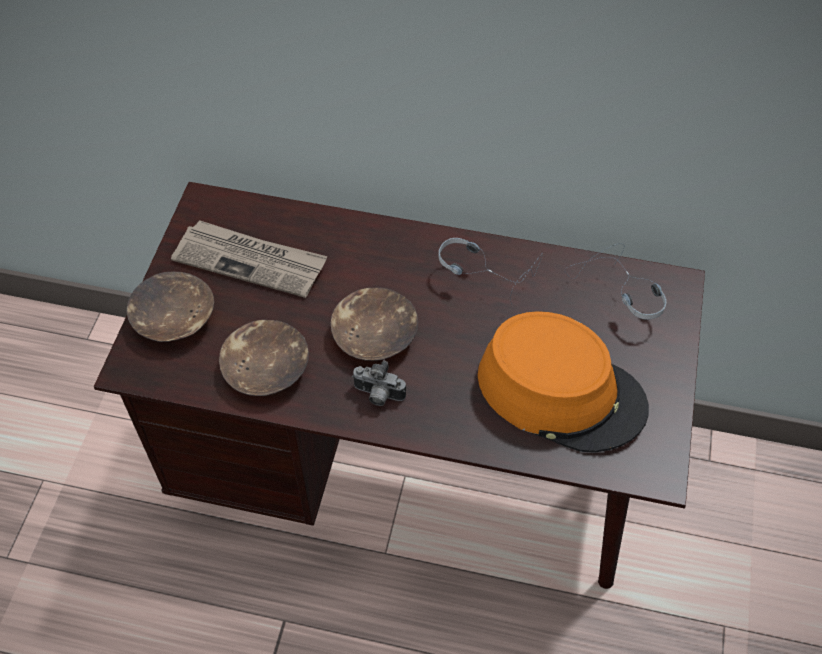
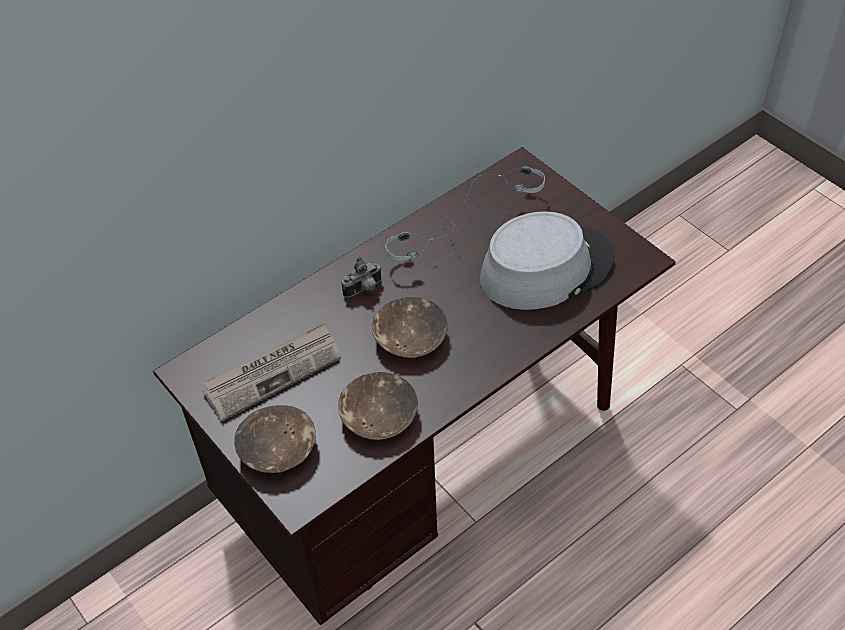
camera: 50 degrees left, 5 degrees down
(378, 395) = (462, 364): camera -> camera (364, 290)
(561, 391) = (546, 268): orange hat -> grey hat

